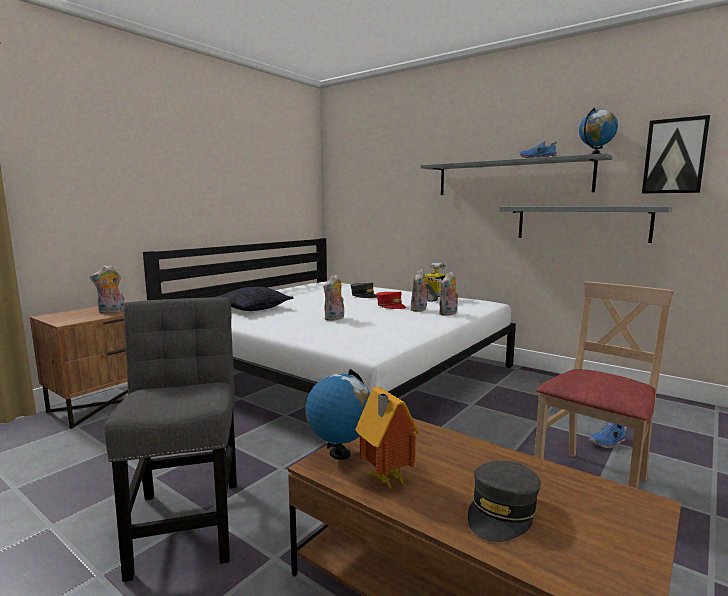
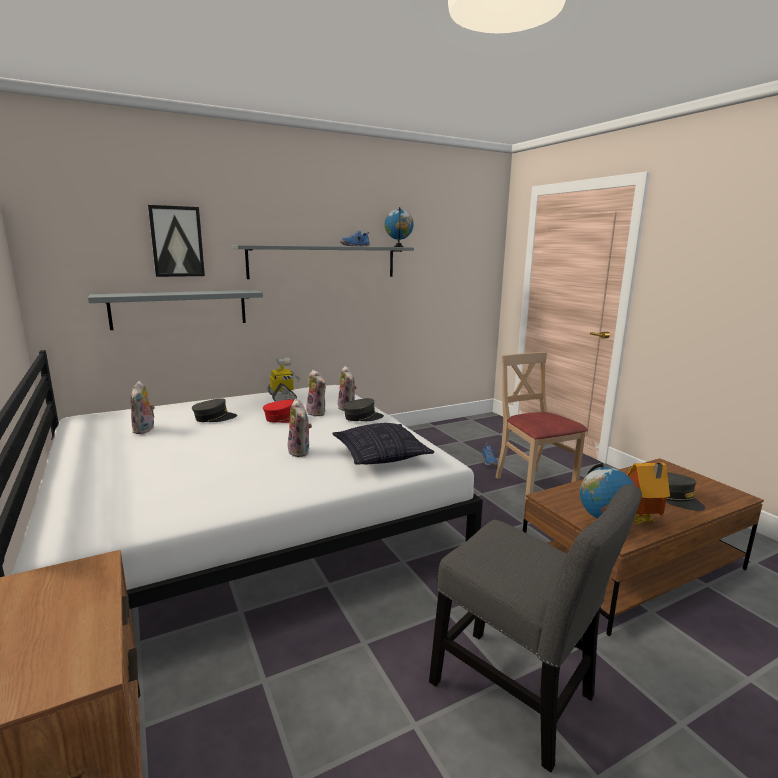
camera: 65 degrees left, 5 degrees up
(111, 312) = (69, 607): plush toy -> plush toy (145, 430)
(187, 520) = (518, 696): grey chair -> grey chair turned 150 degrees counterclockwise
(253, 308) = (165, 487): pillow -> pillow (380, 456)
(432, 319) = (362, 417): none -> grey cap
(581, 223) = (384, 303): grey shelf -> grey shelf (179, 309)
(674, 156) = (437, 250): picture -> picture (177, 241)

